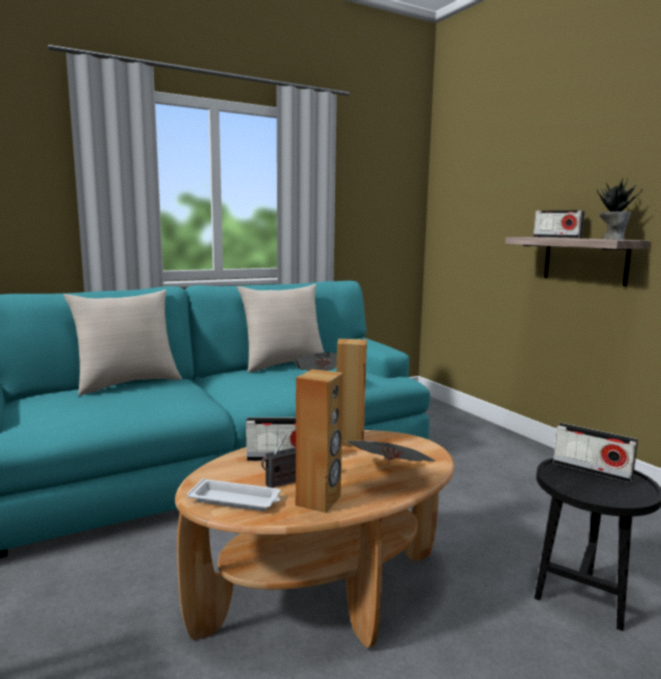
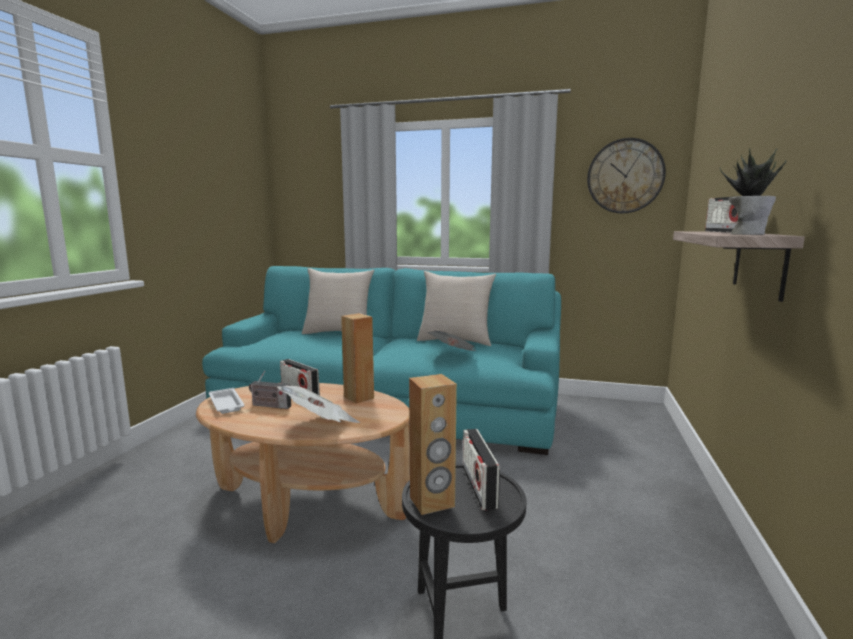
camera: 45 degrees right, 0 degrees up
(319, 501) = (253, 420): brown speaker -> brown speaker (432, 502)
(385, 184) = (625, 176): none -> wall clock

